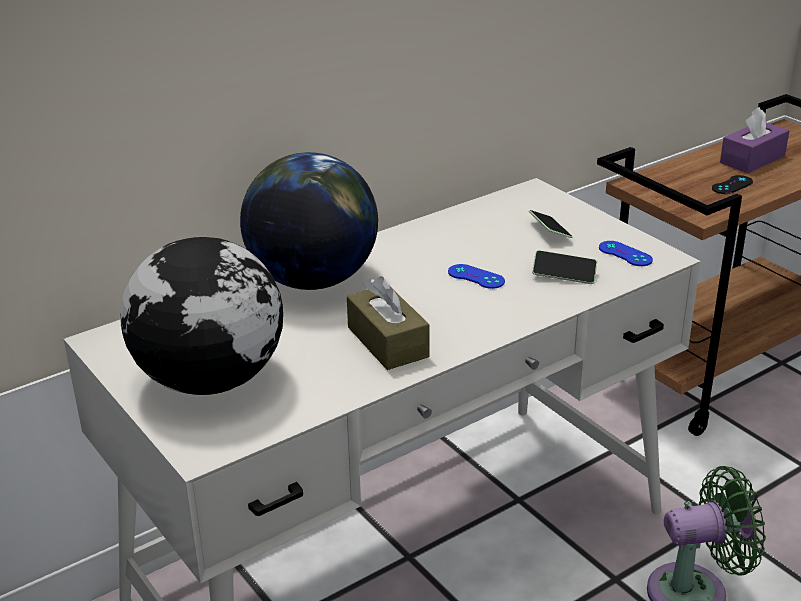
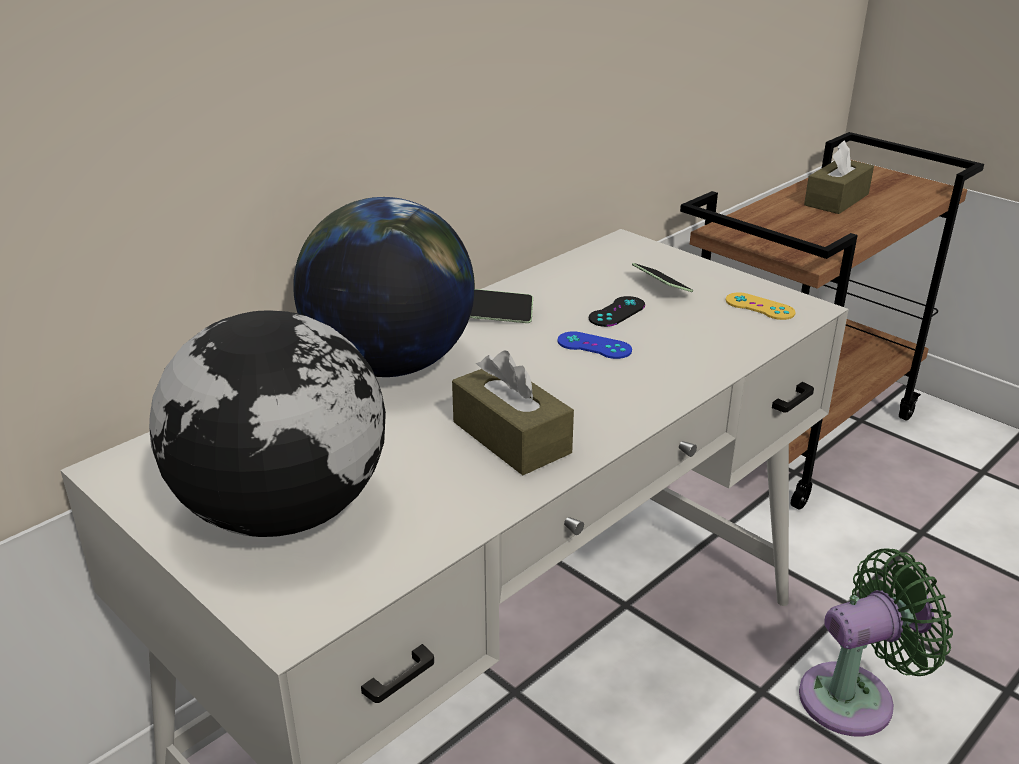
camera: 10 degrees left, 0 degrees up
(564, 275) = (699, 336): phone -> phone (495, 315)
(625, 254) = (759, 307): blue game controller -> yellow game controller
(732, 185) = (828, 227): black game controller -> black game controller (617, 312)
(752, 159) = (836, 200): purple tissue box -> brown tissue box

